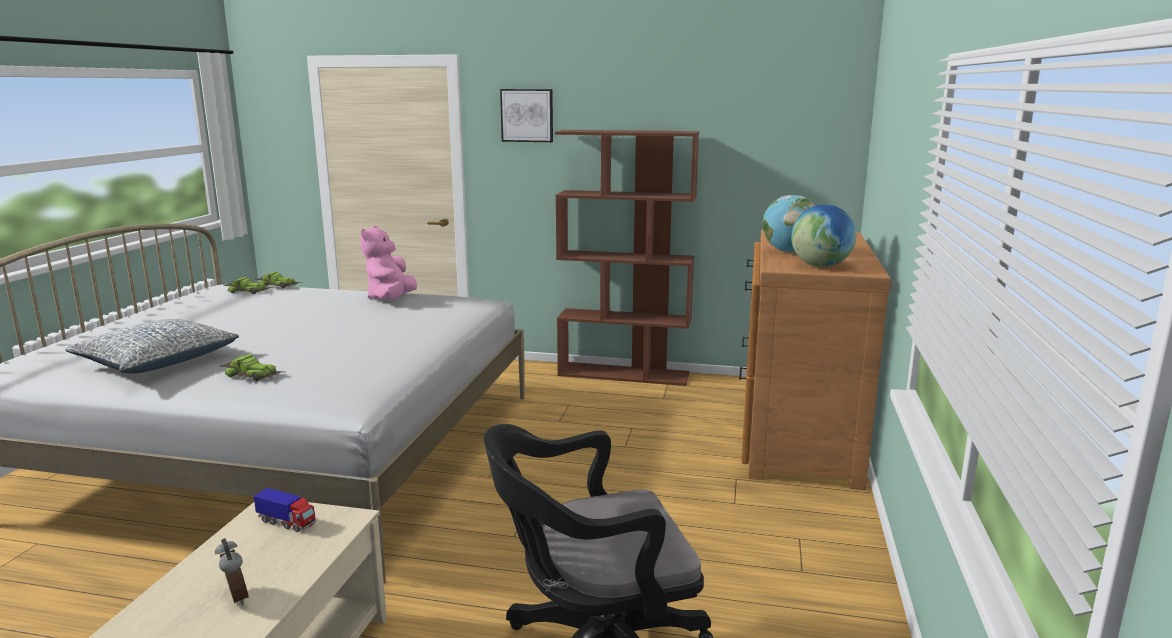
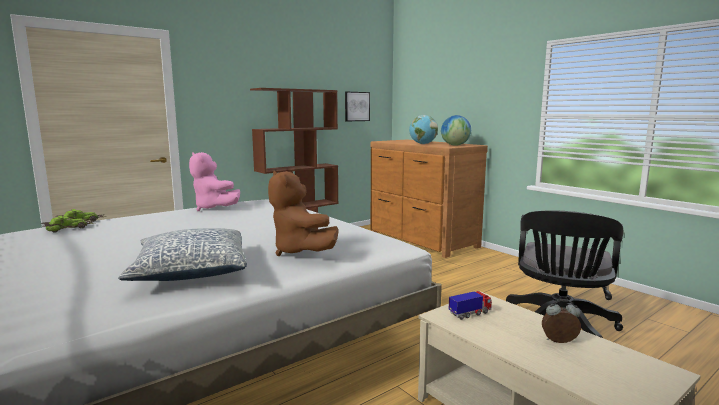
camera: 50 degrees left, 5 degrees down
(253, 375) = (300, 251): toy car -> brown plush toy
(527, 115) = (223, 78): picture -> picture (356, 106)

